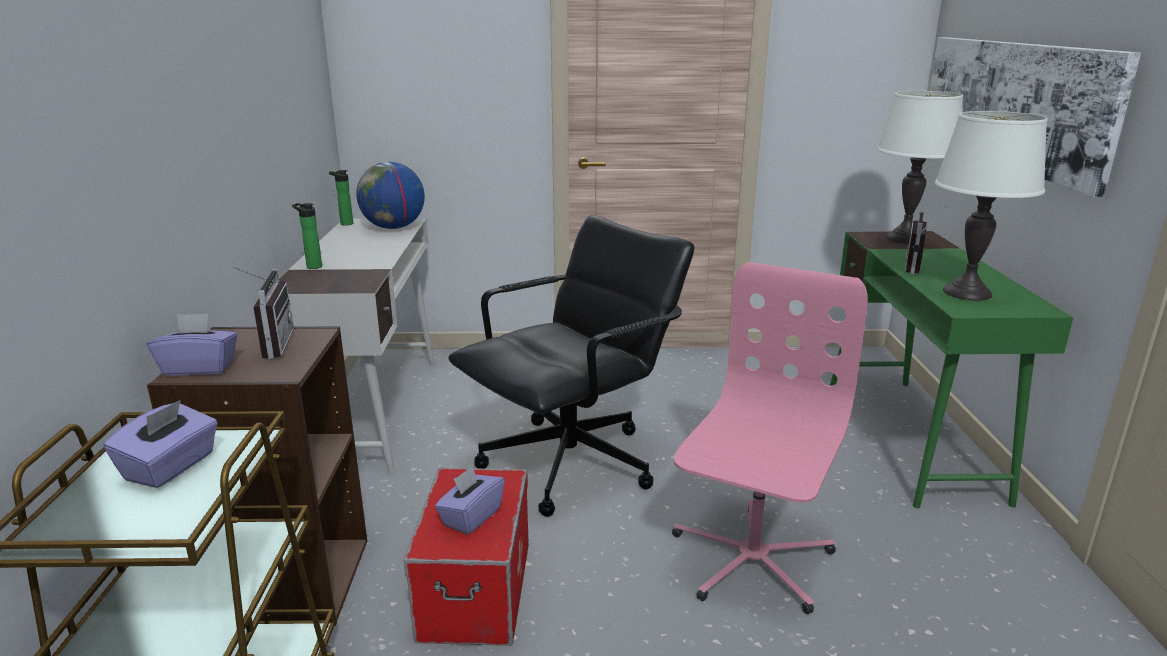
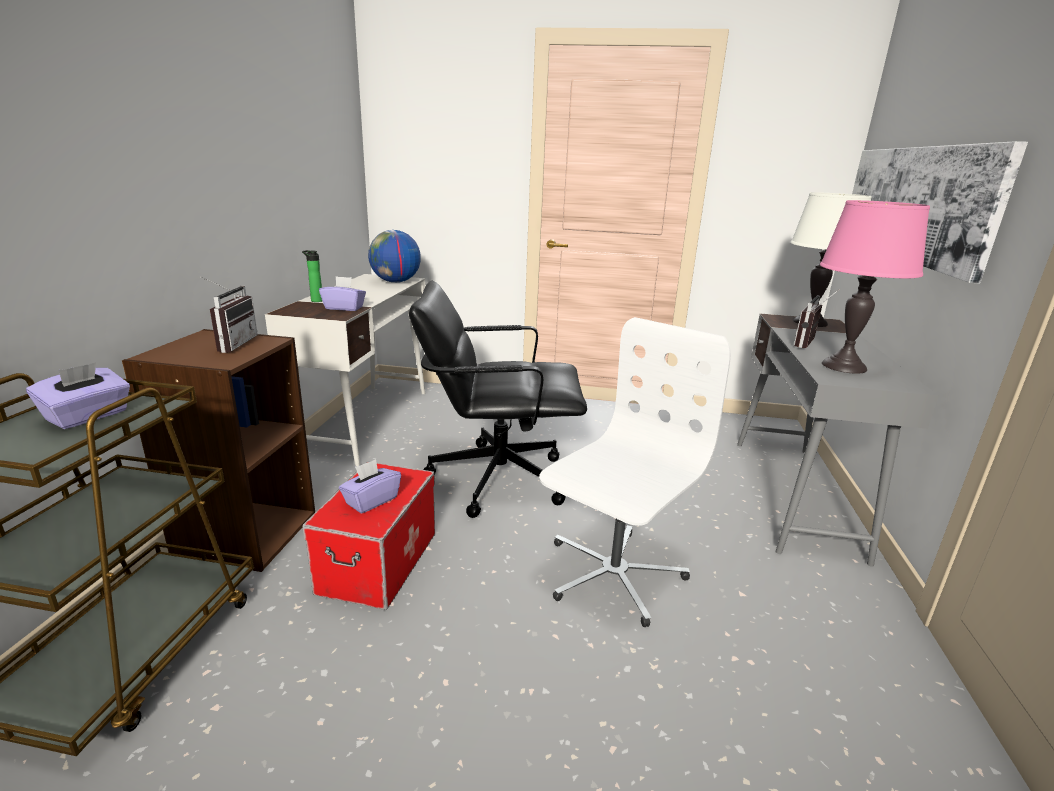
camera: 10 degrees right, 0 degrees up
(199, 368) = (168, 353): purple tissue box -> purple tissue box (344, 308)
(344, 224) = (362, 277): bottle -> none
(572, 464) = (497, 478): black office chair -> black office chair turned 150 degrees counterclockwise
(750, 560) = (612, 574): pink office chair -> white office chair
(910, 438) = (794, 495): green desk -> grey desk
(966, 292) = (843, 366): white table lamp -> pink table lamp

